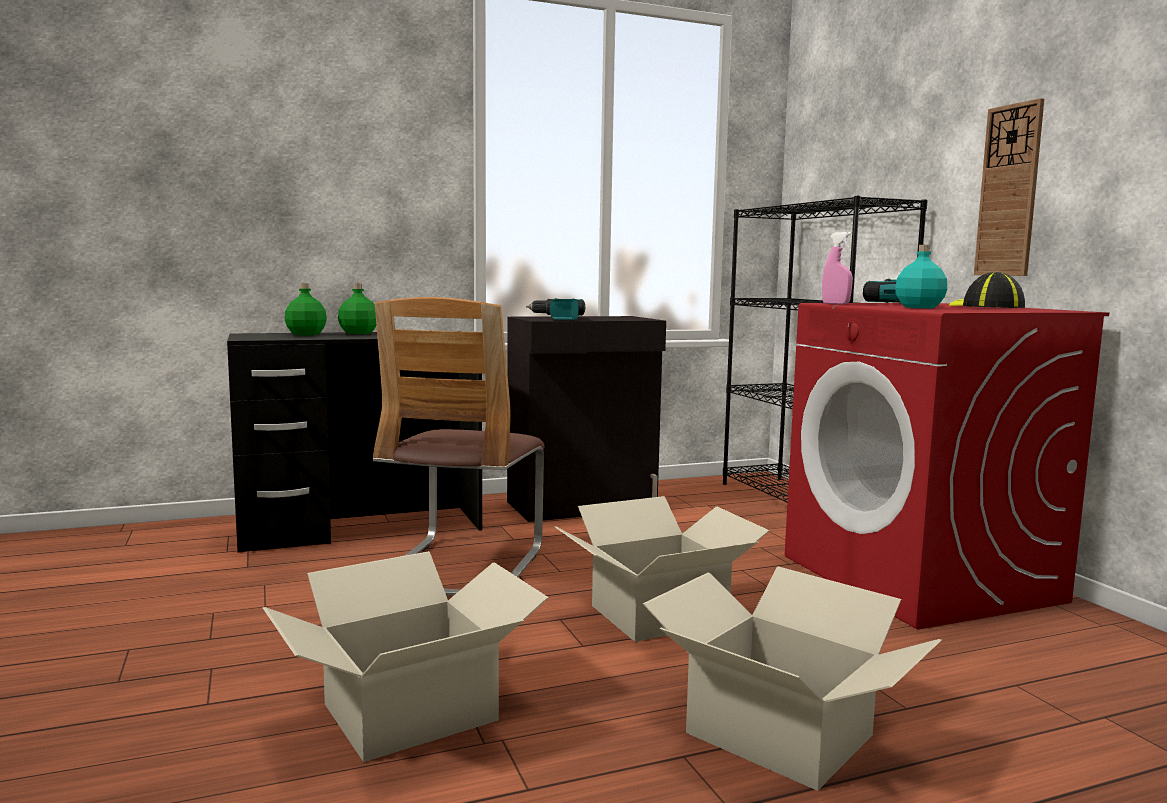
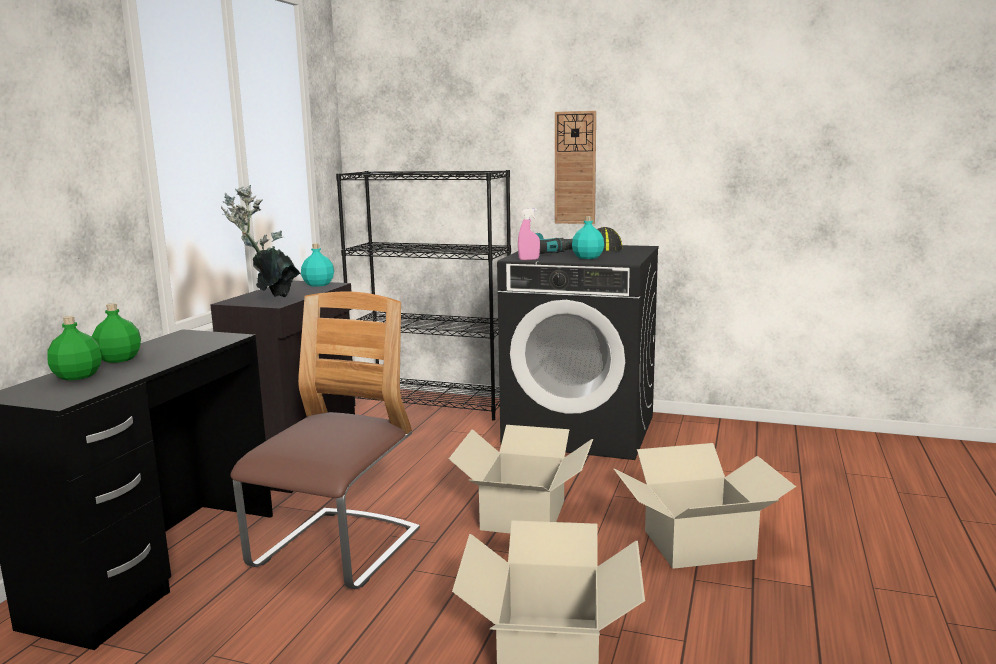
camera: 50 degrees left, 5 degrees up
(462, 567) = (337, 551): chair -> chair turned 120 degrees counterclockwise
(557, 318) = (269, 298): power drill -> potted plant
(635, 318) = (319, 284): none -> turquoise bottle
(920, 579) = (581, 430): red washing machine -> black washing machine

